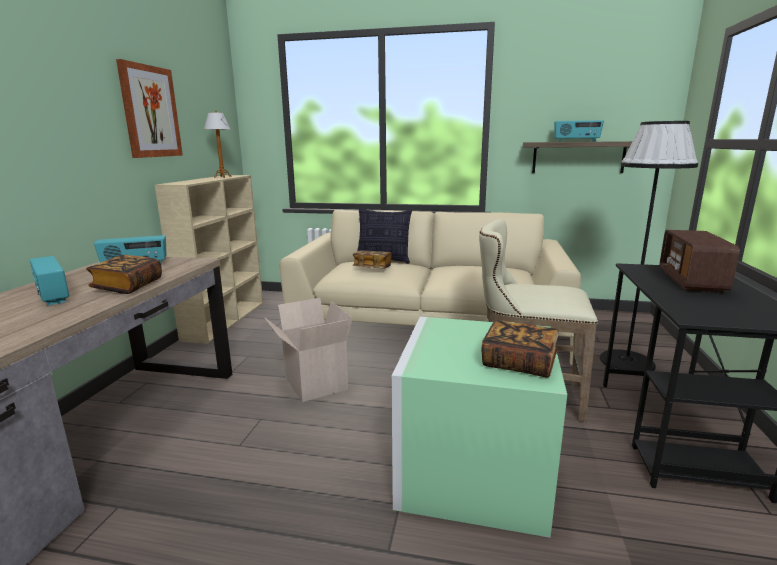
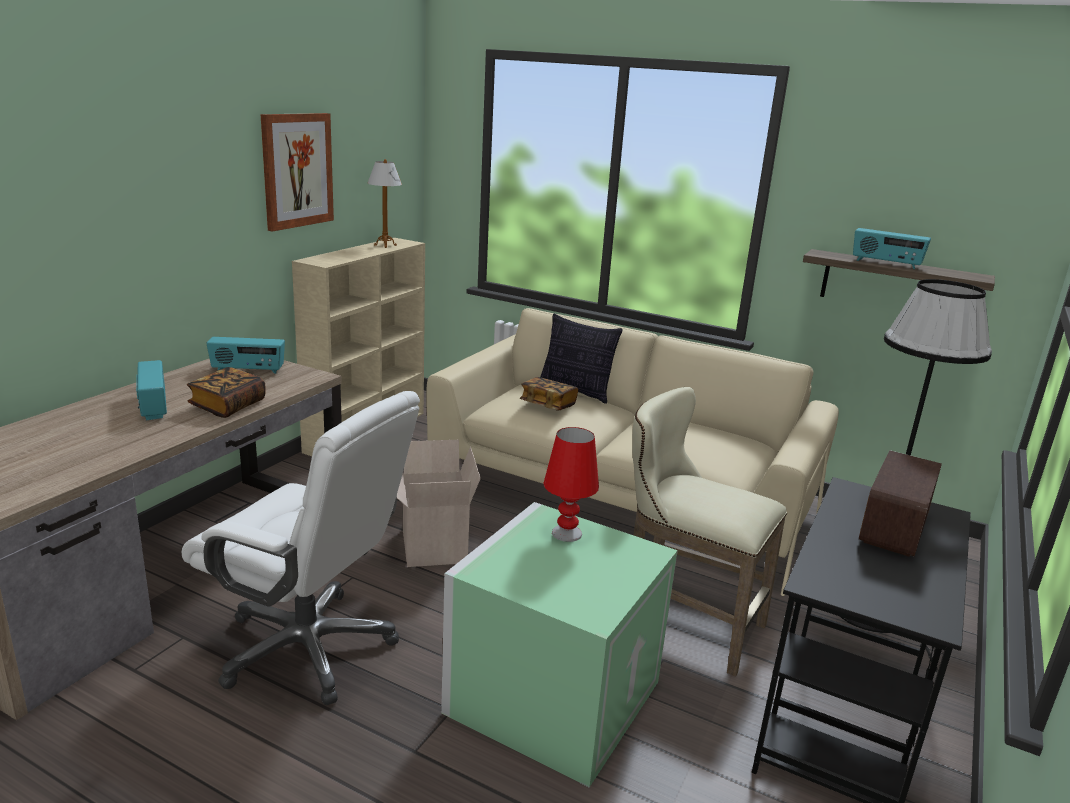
camera: 15 degrees right, 5 degrees up
(247, 484) = (309, 647): none -> white office chair
(463, 330) = (567, 533): none -> red table lamp
(519, 363) = (591, 590): book -> none

